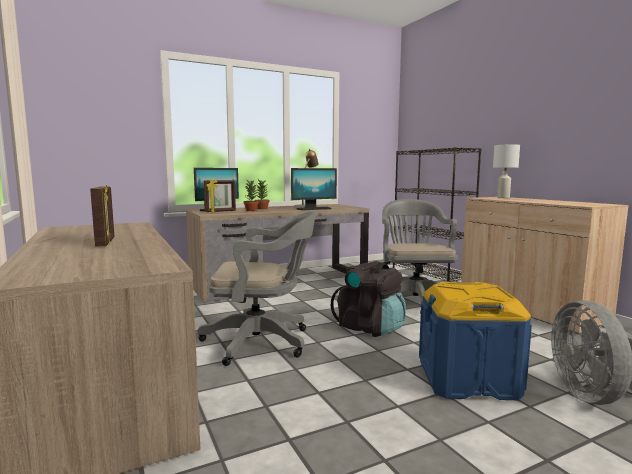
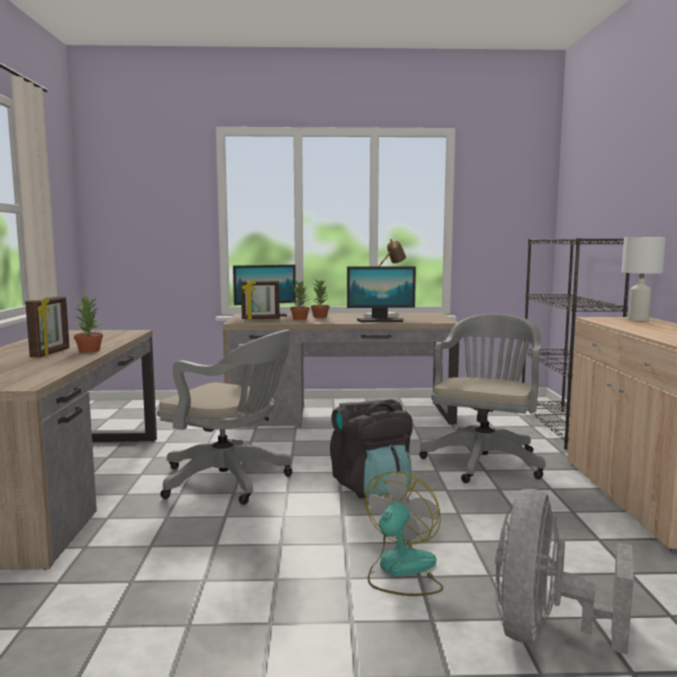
camera: 25 degrees right, 0 degrees up
(140, 238) = (90, 350): none -> potted plant
(467, 379) = (401, 570): blue storage box -> fan

